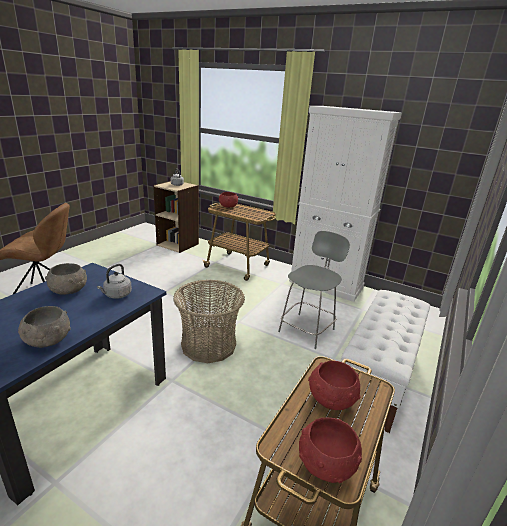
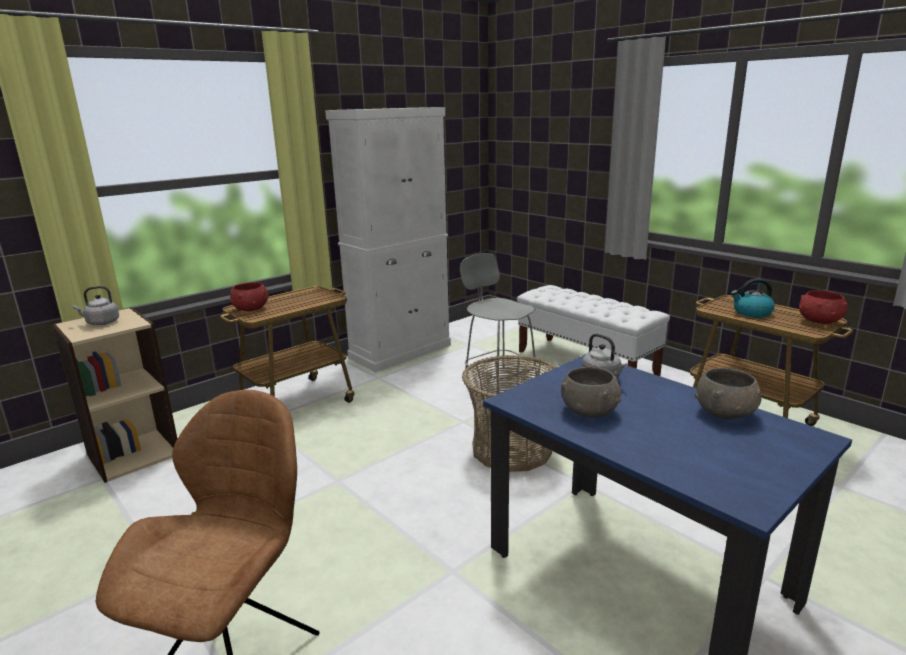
camera: 70 degrees left, 5 degrees down
(331, 399) = (751, 313): red bowl -> kettle

